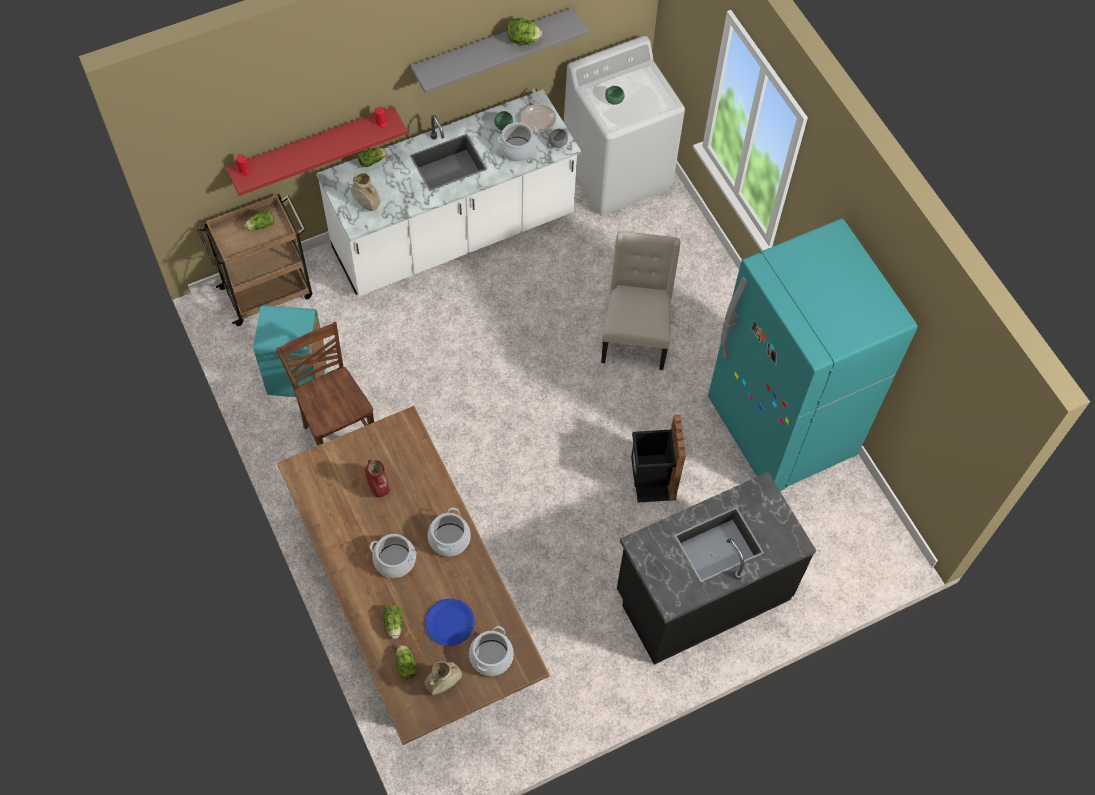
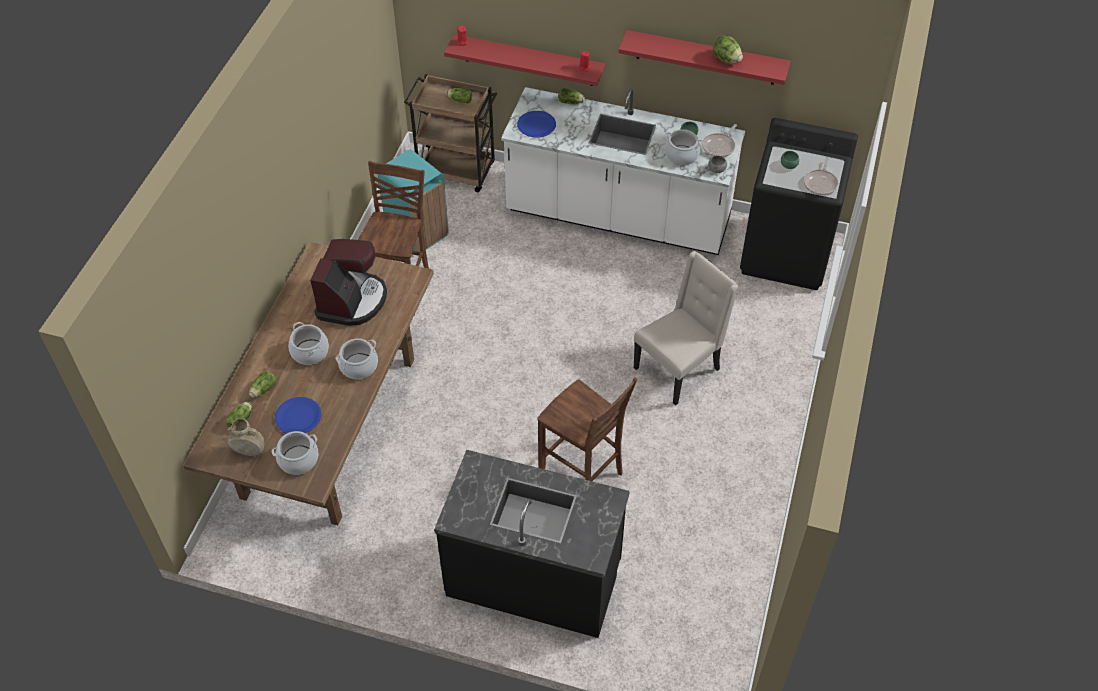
camera: 45 degrees right, 10 degrees down
(367, 205) = (536, 125): beige vase -> blue plate
(378, 487) = (352, 300): red vase -> coffee machine
(493, 47) = (706, 58): grey shelf -> red shelf
(617, 172) = (787, 254): white washing machine -> black washing machine
(651, 481) = (582, 473): black trash can -> brown chair
(653, 100) = (820, 183): none -> frying pan
(780, 429) = (725, 513): turquoise fridge -> none

